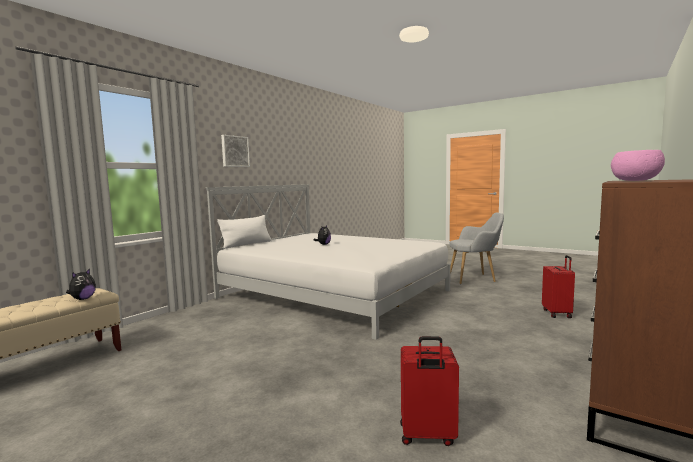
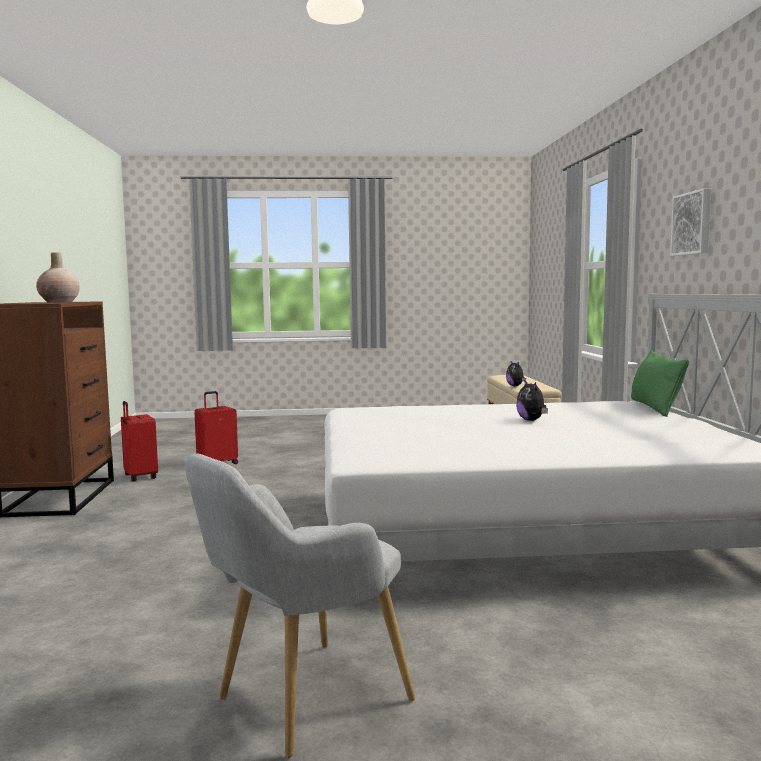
camera: 140 degrees right, 0 degrees up
(246, 244) = (655, 407): white pillow -> green pillow
(557, 313) = (66, 595): red suitcase -> red suitcase (139, 477)
(635, 180) = (59, 302): pink bowl -> beige vase

